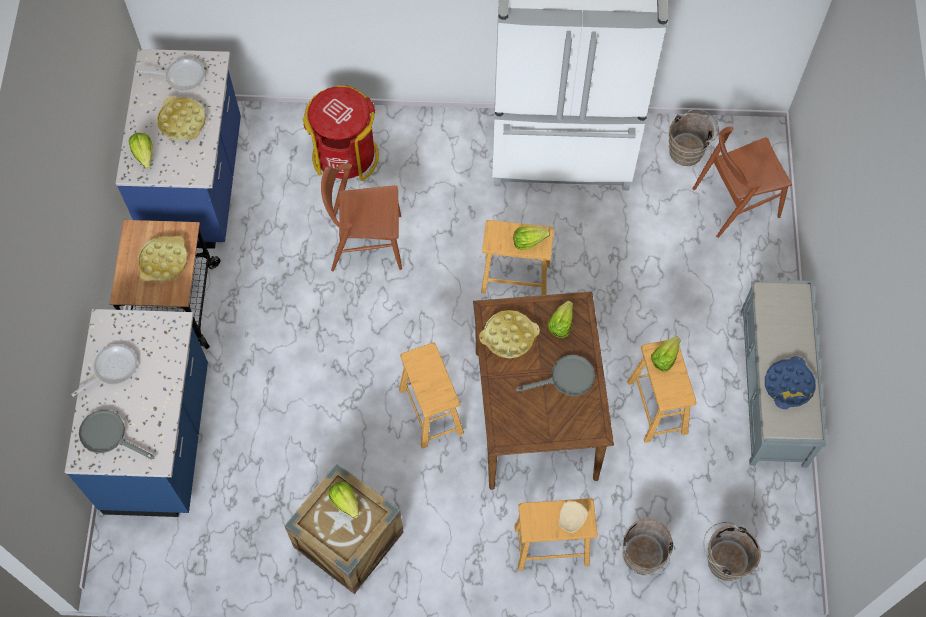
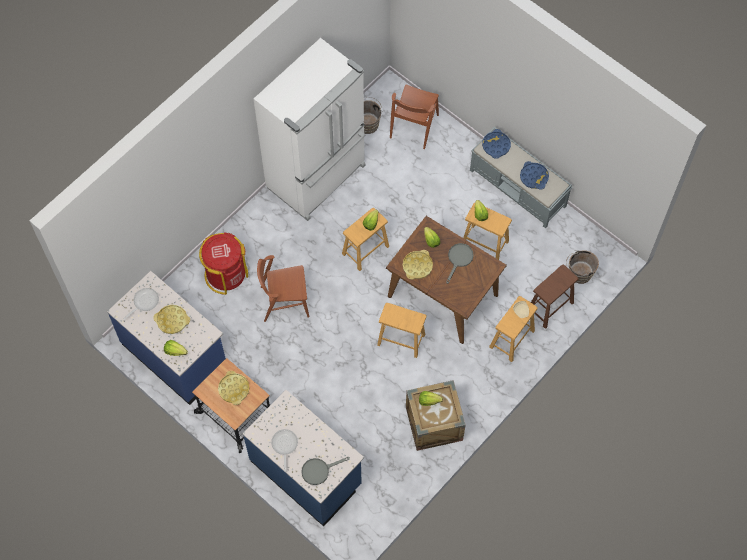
camera: 50 degrees left, 0 degrees up
(366, 242) = (284, 301): brown chair -> brown chair turned 45 degrees clockwise
(641, 559) = (550, 307): brown bucket -> brown stool
(787, 304) = (496, 145): none -> blue tray

